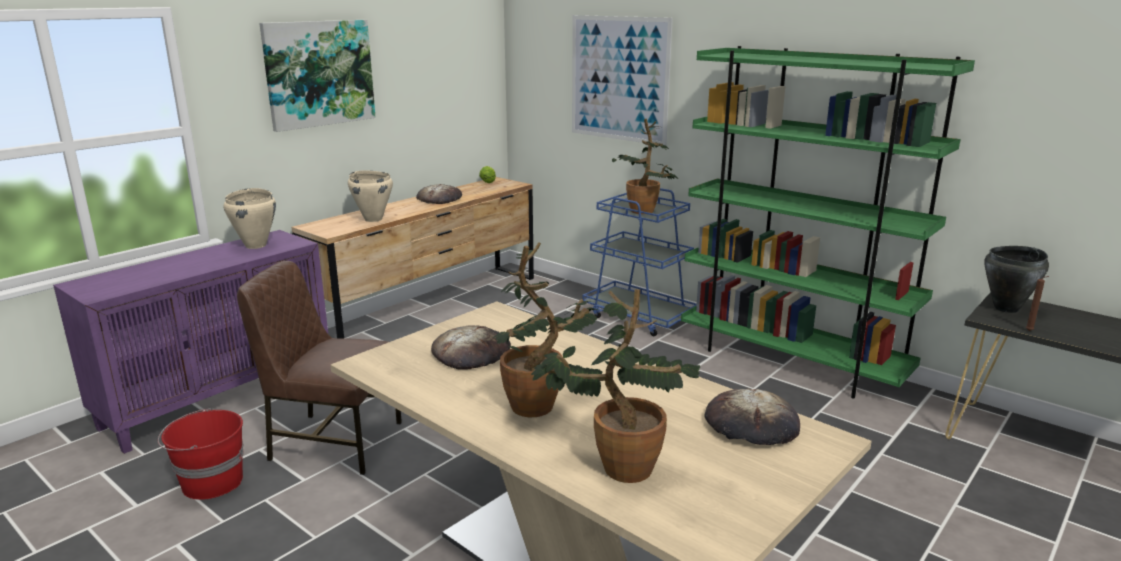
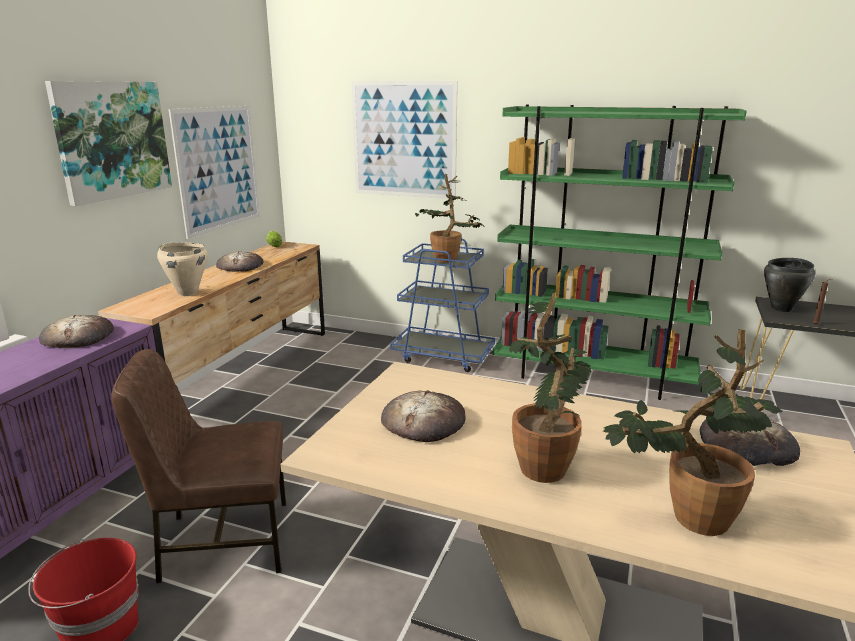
camera: 20 degrees left, 0 degrees up
(256, 245) = (78, 336): beige cooking pot -> bread
(431, 101) = (218, 169): none -> picture

